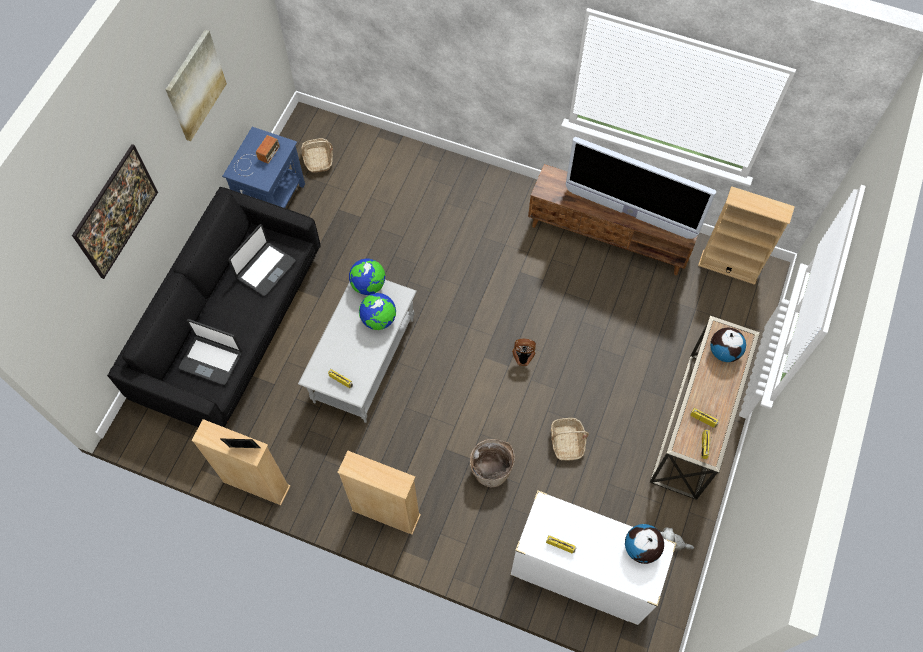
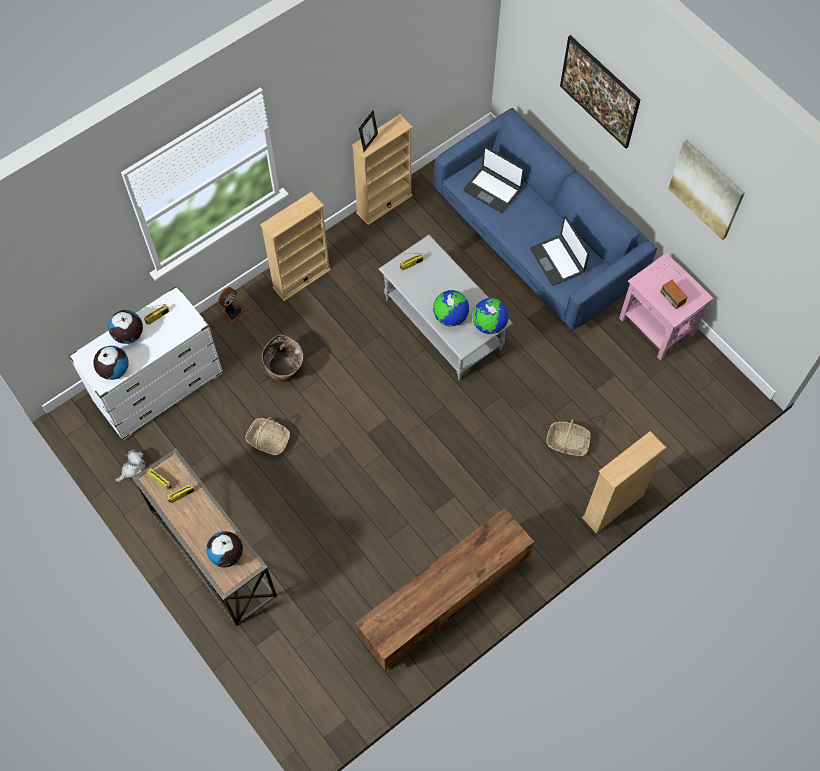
camera: 120 degrees right, 0 degrees up
(211, 359) = (492, 189): laptop -> laptop turned 105 degrees counterclockwise
(230, 327) = (537, 241): black sofa -> blue sofa
(273, 198) = (657, 327): blue side table -> pink side table
(318, 159) = (684, 384): basket -> basket (567, 443)
(523, 357) = (367, 449): fan -> fan (232, 312)
(597, 560) = (128, 335): none -> globe
(629, 213) = (429, 587): television -> none
(728, 267) = (341, 697): beige bookcase -> beige bookcase (612, 507)

